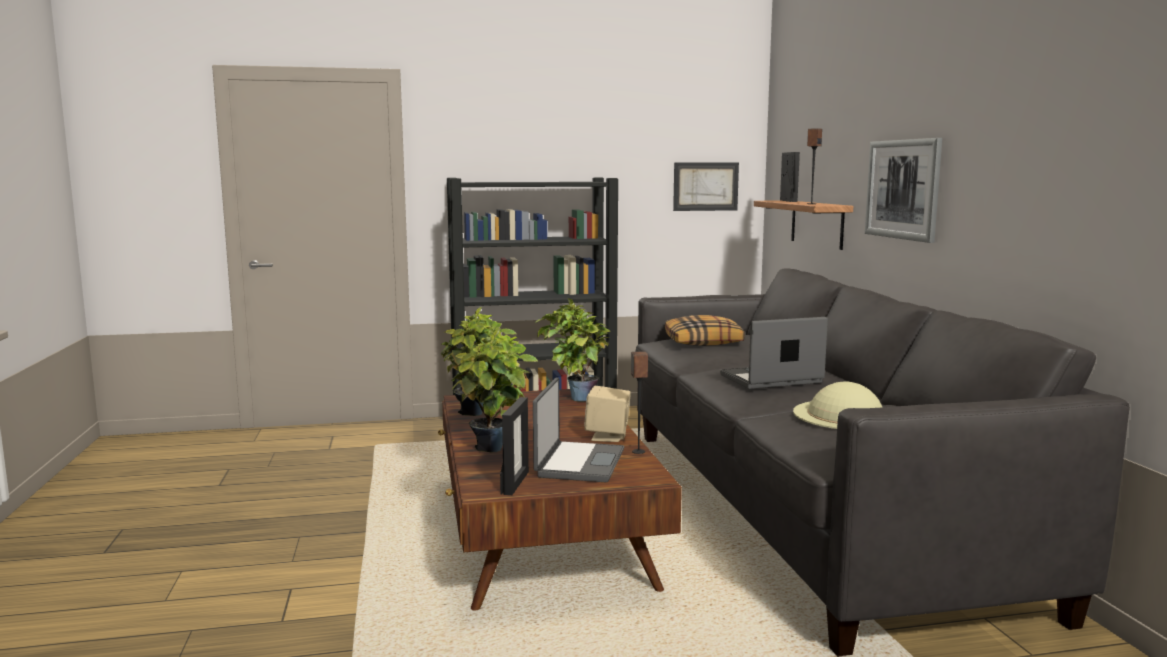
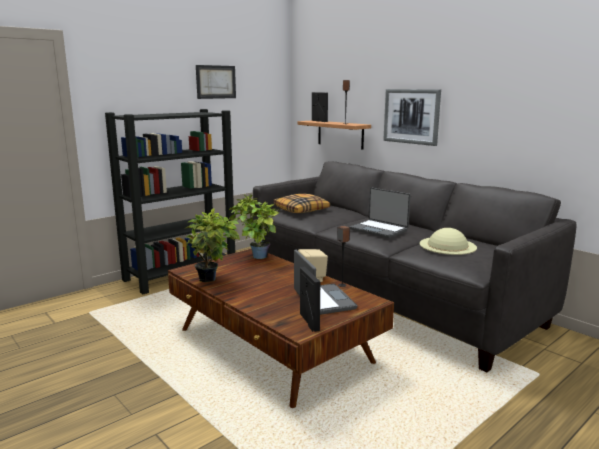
camera: 30 degrees left, 5 degrees up
(494, 450) = (263, 303): potted plant -> none
(705, 186) = (261, 112): picture -> picture (216, 82)
(771, 379) = (379, 230): laptop -> laptop turned 90 degrees counterclockwise

